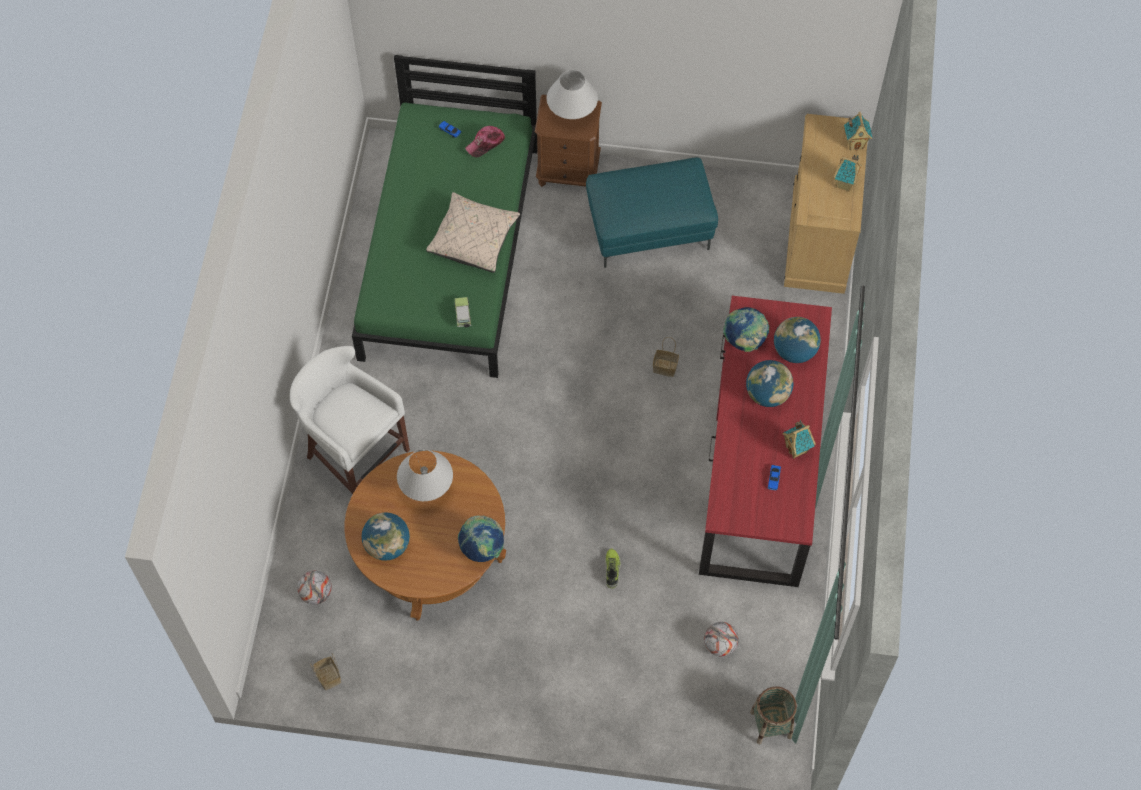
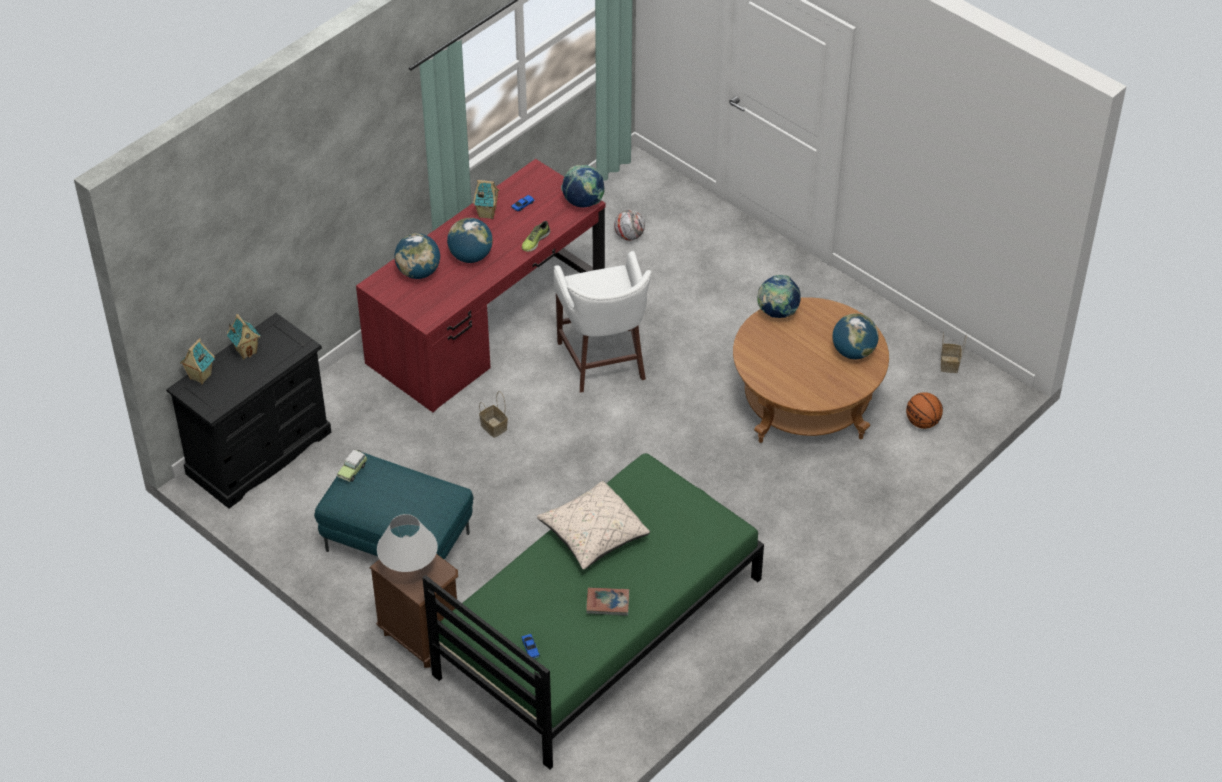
camera: 145 degrees left, 15 degrees down
(316, 593) = (922, 422): football -> basketball
(354, 453) = (818, 505): white stool -> white stool (604, 362)
(421, 193) = (608, 603): none -> book
(427, 488) = (790, 373): white table lamp -> none
(463, 316) = (657, 477): toy car -> toy car (353, 470)
(485, 143) = (507, 614): cap -> none
(612, 570) = (668, 318): shoe -> shoe (535, 241)
(744, 341) = (450, 299): globe -> globe (583, 202)
(771, 724) = (636, 179): basket -> none
(818, 237) = (259, 453): beige dresser -> black dresser

